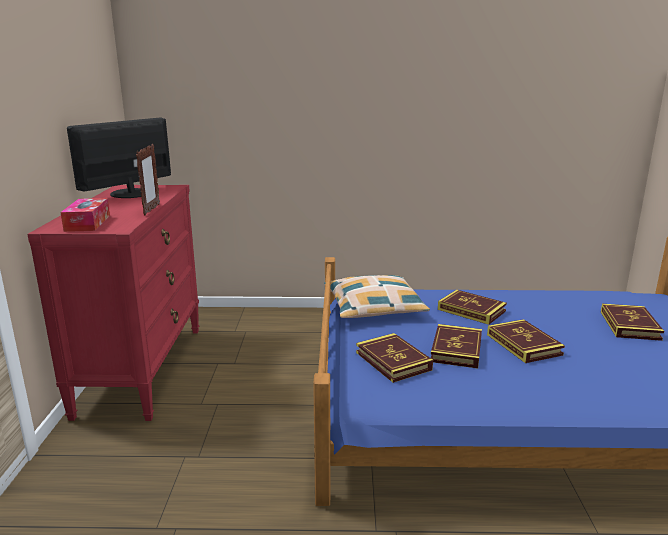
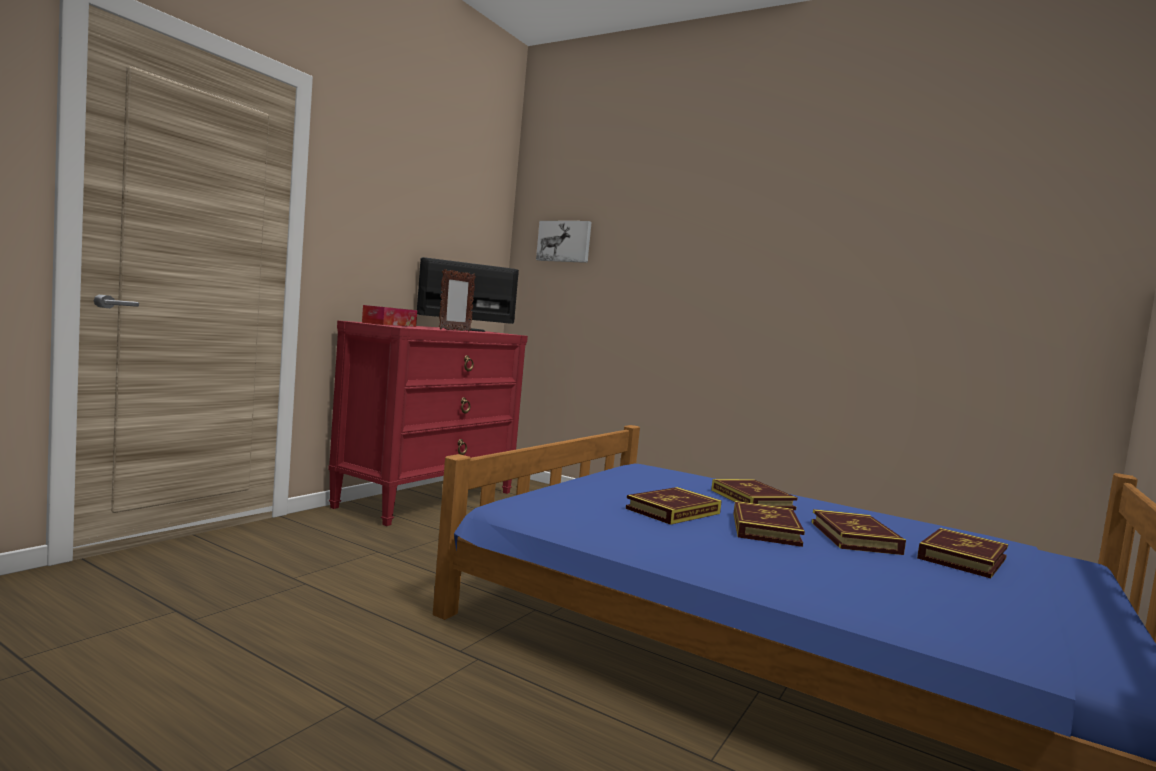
camera: 30 degrees right, 15 degrees down
(188, 74) = (564, 241): none -> picture
(373, 307) = (642, 474): pillow -> none
(393, 361) = (587, 498): book -> book (854, 537)

